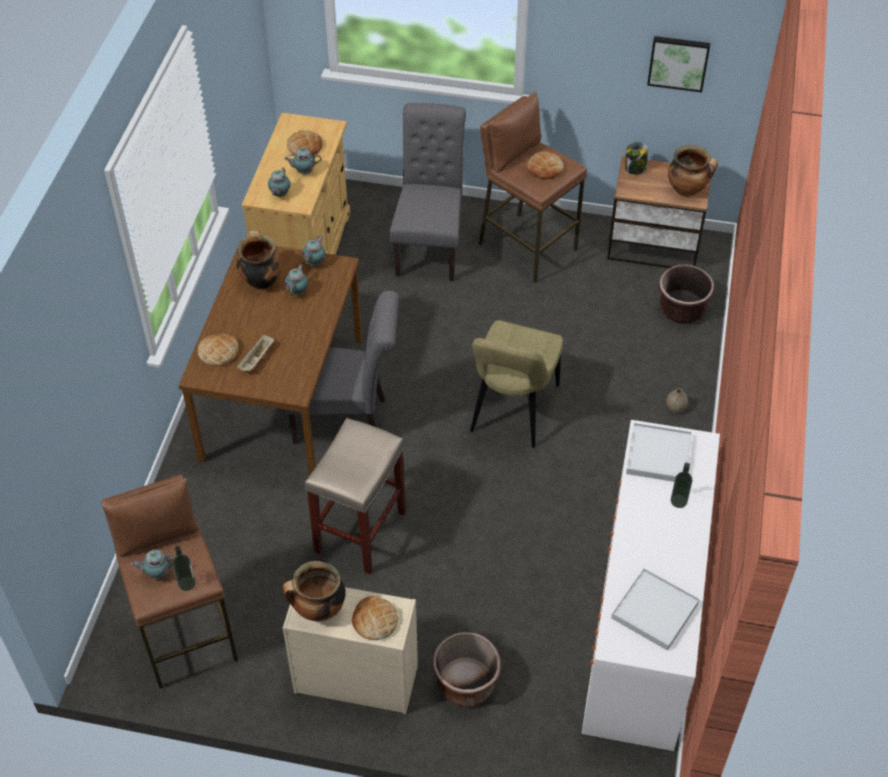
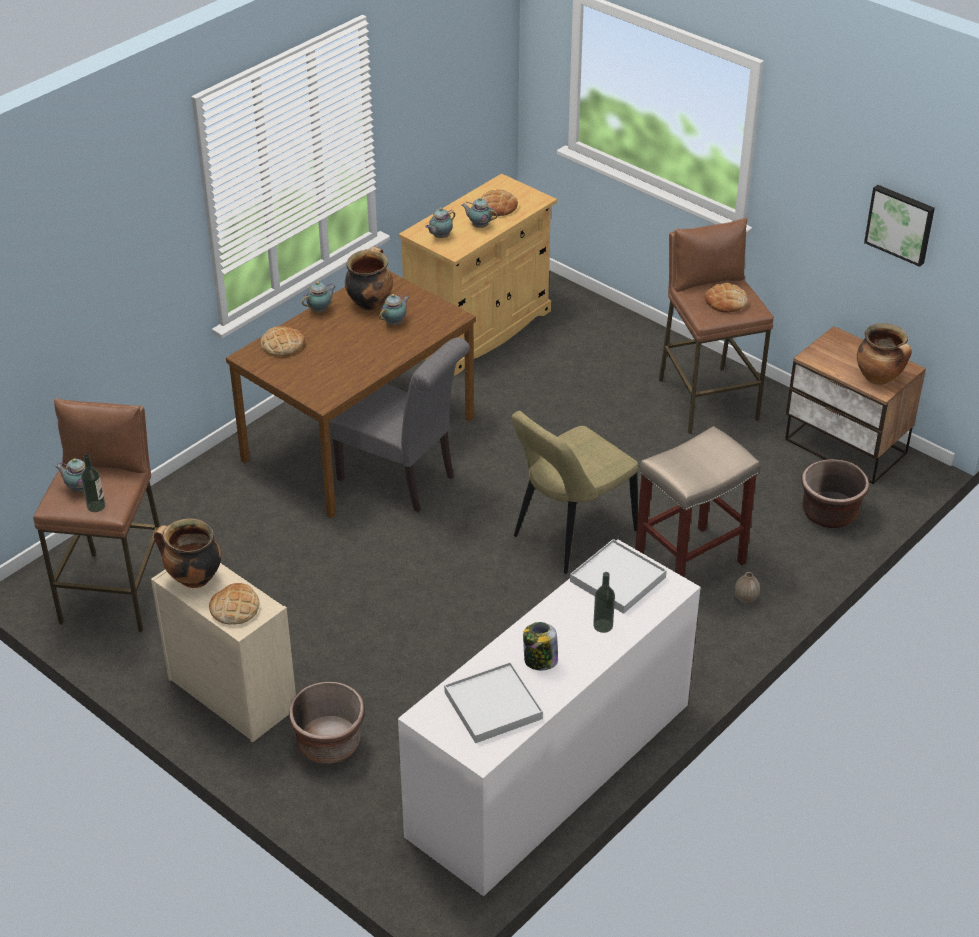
camera: 30 degrees right, 10 degrees down
(256, 359) = (310, 362): beige tray -> none
(315, 262) = (432, 306): teapot -> teapot (320, 310)
(360, 530) = (338, 575): beige stool -> beige stool (690, 561)
(430, 246) = (607, 365): grey chair -> none
(635, 169) = (838, 341): jar -> jar (540, 661)

